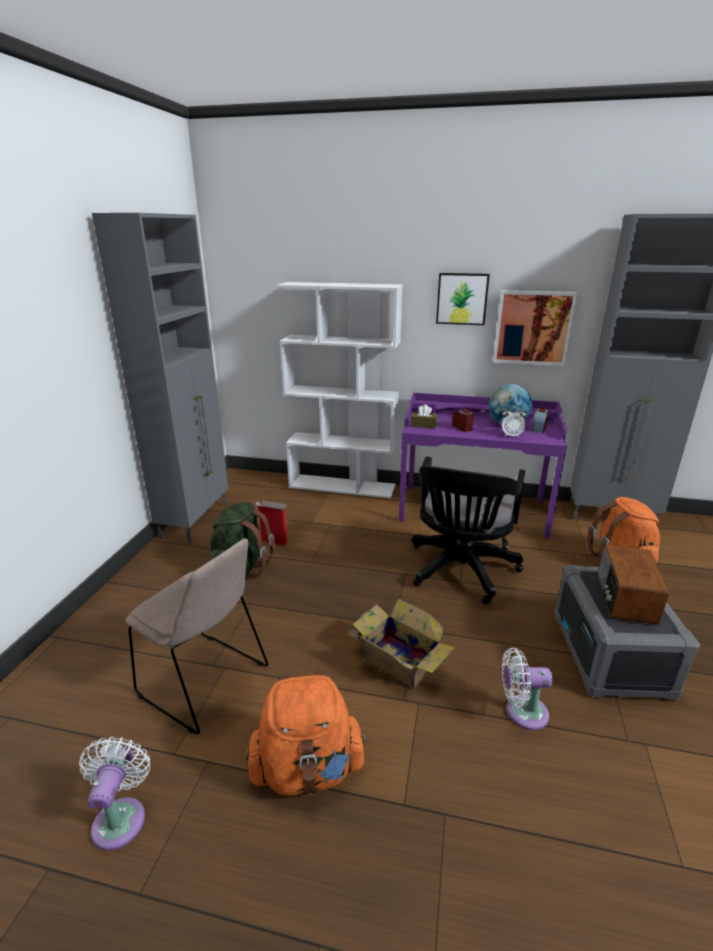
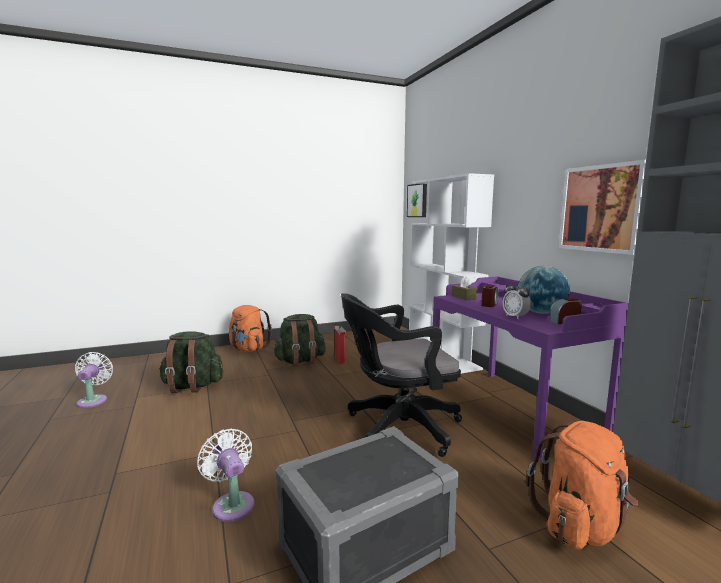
camera: 55 degrees right, 15 degrees down
(121, 817) = (93, 400): white fan -> white fan turned 60 degrees counterclockwise
(196, 520) = (331, 338): grey cabinet -> none
(206, 682) = (192, 386): beige chair -> green backpack
(308, 770) = (136, 433): orange backpack -> orange backpack (248, 349)
(398, 659) = (256, 432): cardboard box -> none
(462, 298) = (537, 182): picture -> picture (417, 200)
(624, 598) = (368, 467): radio -> none

